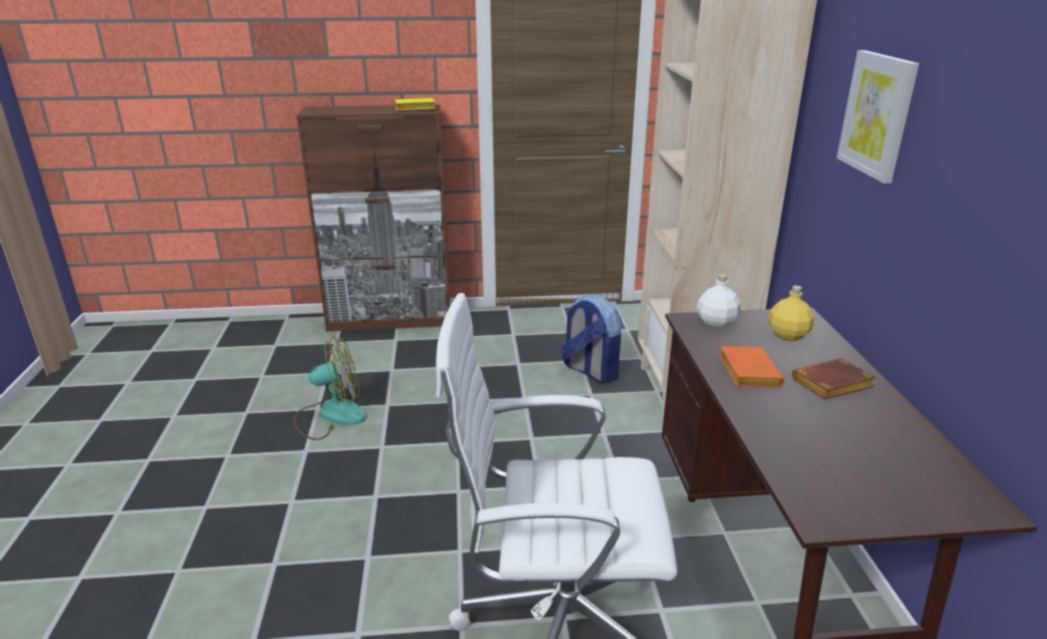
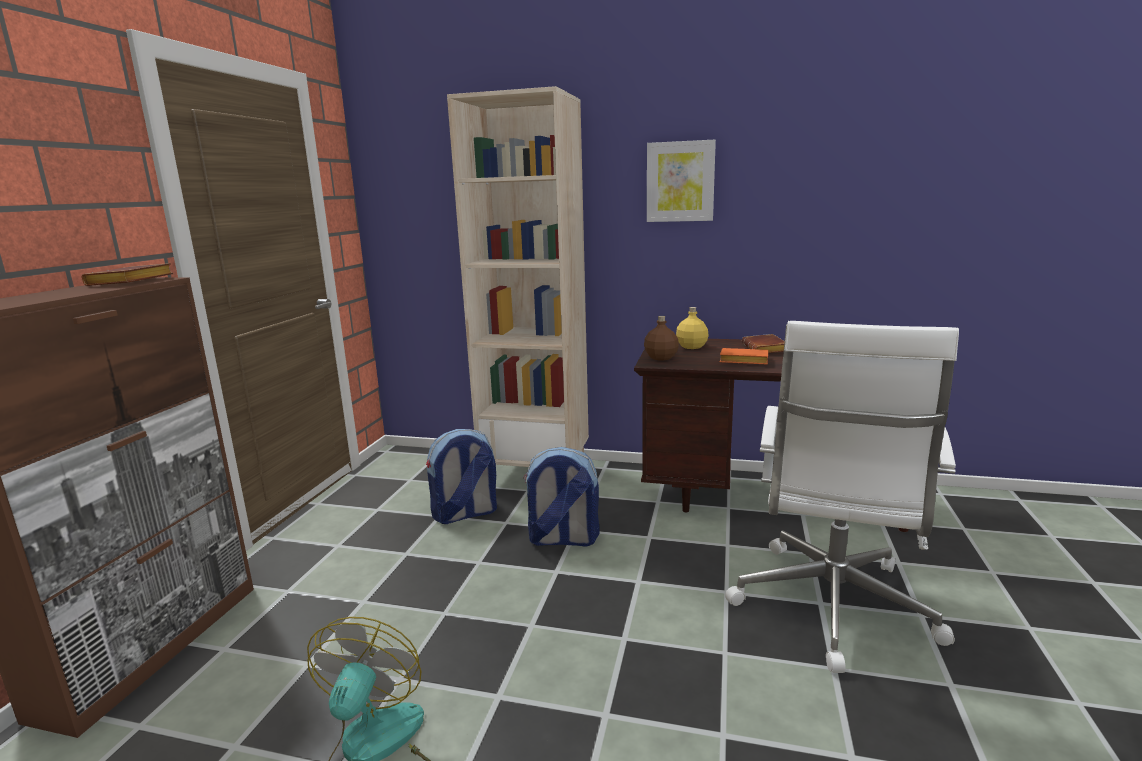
camera: 70 degrees left, 10 degrees down
(414, 109) = (131, 282): yellow book -> brown book
(582, 430) = (562, 539): none -> backpack
(716, 322) = (660, 358): white bottle -> brown bottle

